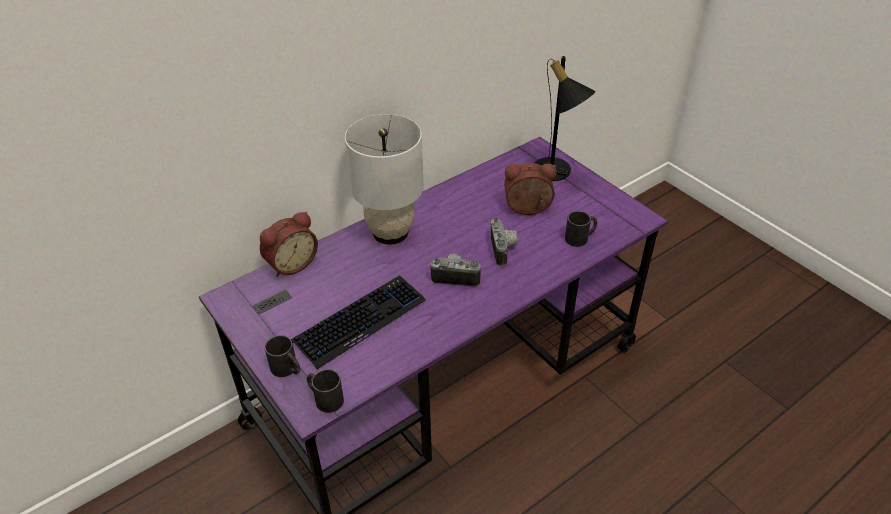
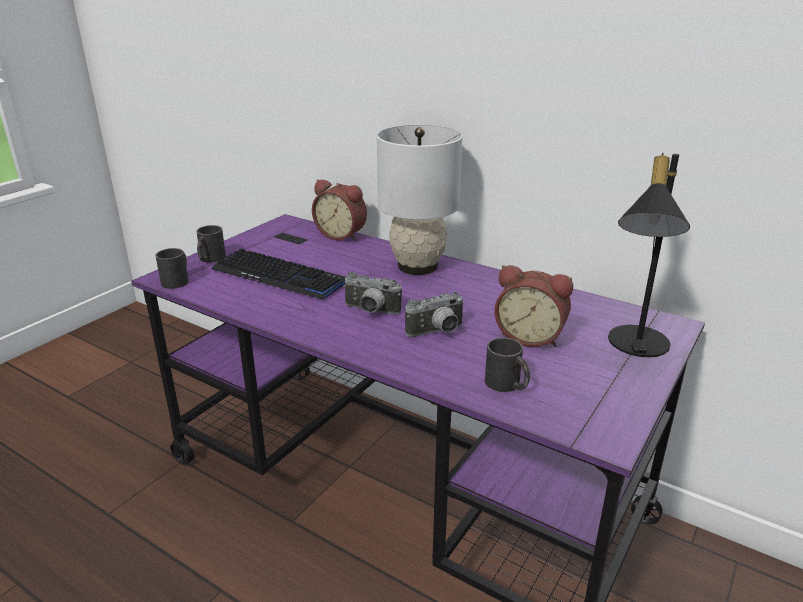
camera: 70 degrees right, 15 degrees down
(456, 277) = (370, 311): camera -> camera turned 120 degrees clockwise
(527, 210) = (530, 336): alarm clock -> alarm clock turned 135 degrees clockwise

